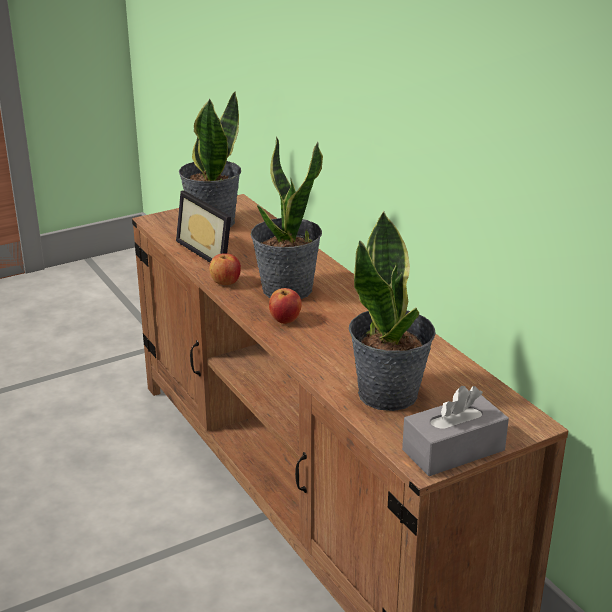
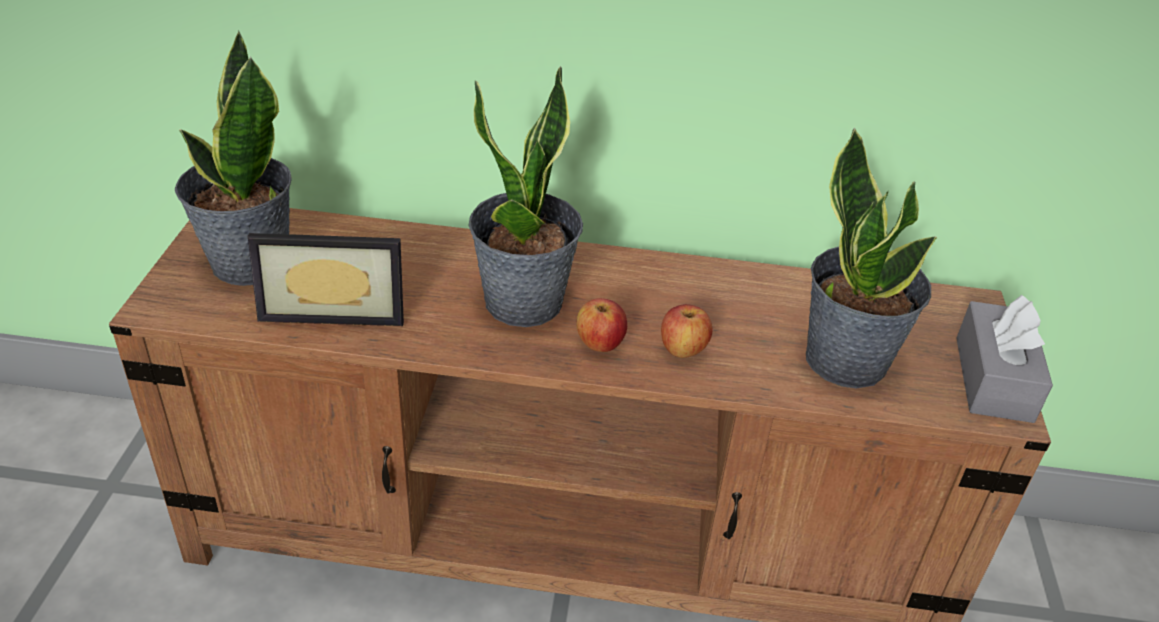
camera: 55 degrees left, 10 degrees up
(225, 282) = (440, 340): apple -> apple (682, 350)

